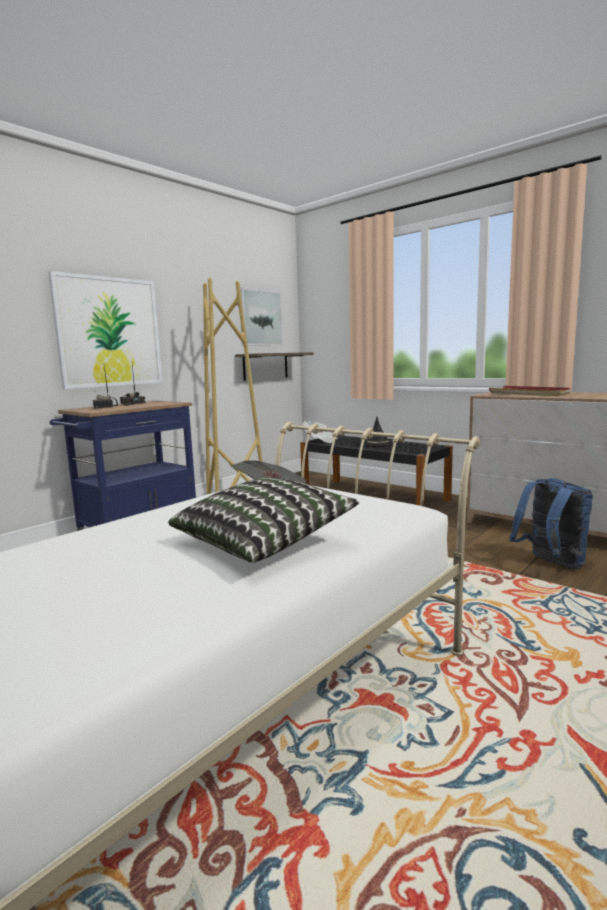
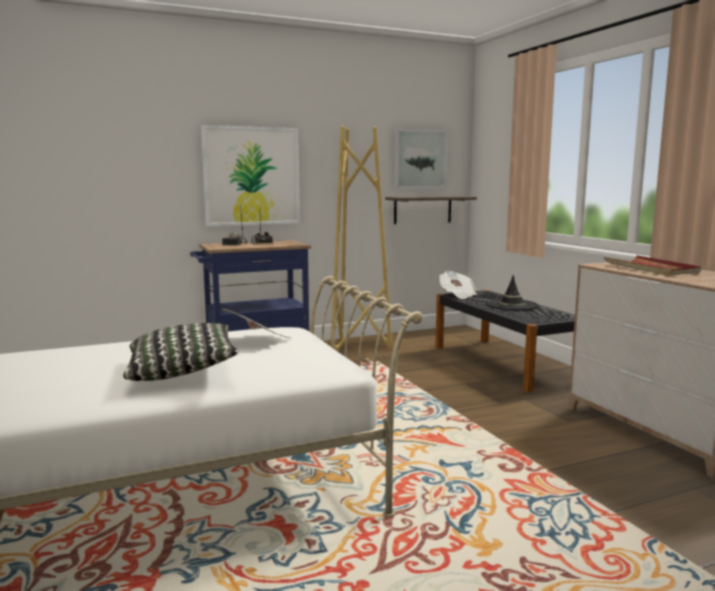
camera: 25 degrees right, 0 degrees up
(551, 564) = (601, 468): blue backpack -> none

